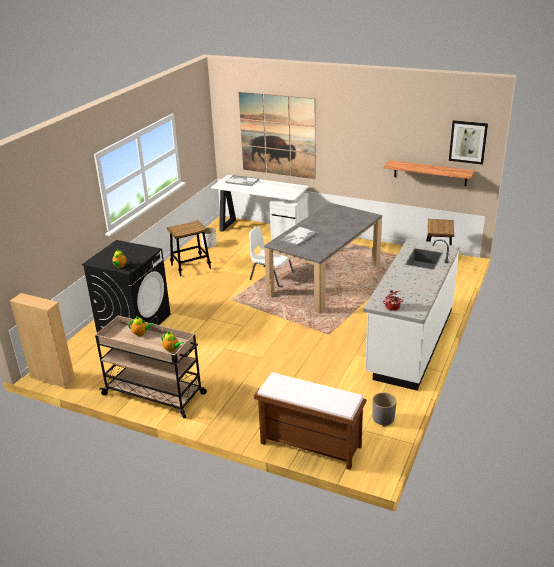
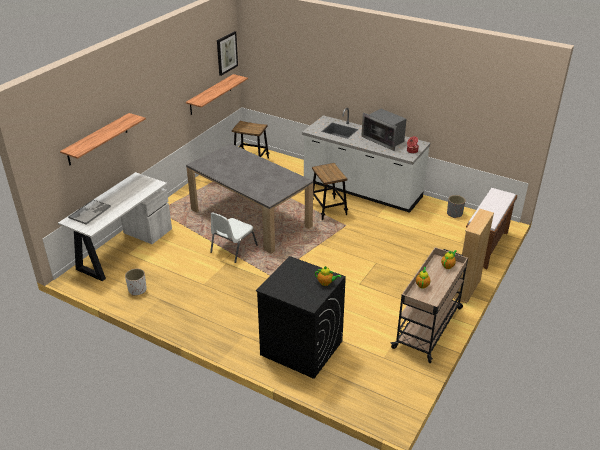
camera: 85 degrees left, 5 degrees up
(53, 379) = (402, 407): beige bookcase -> beige bookcase (467, 289)
(191, 267) = (187, 305): stool -> stool (328, 209)
(277, 135) = (97, 139): picture -> shelf
(298, 237) = (259, 187): tray -> none
(413, 287) = (384, 140): none -> microwave

